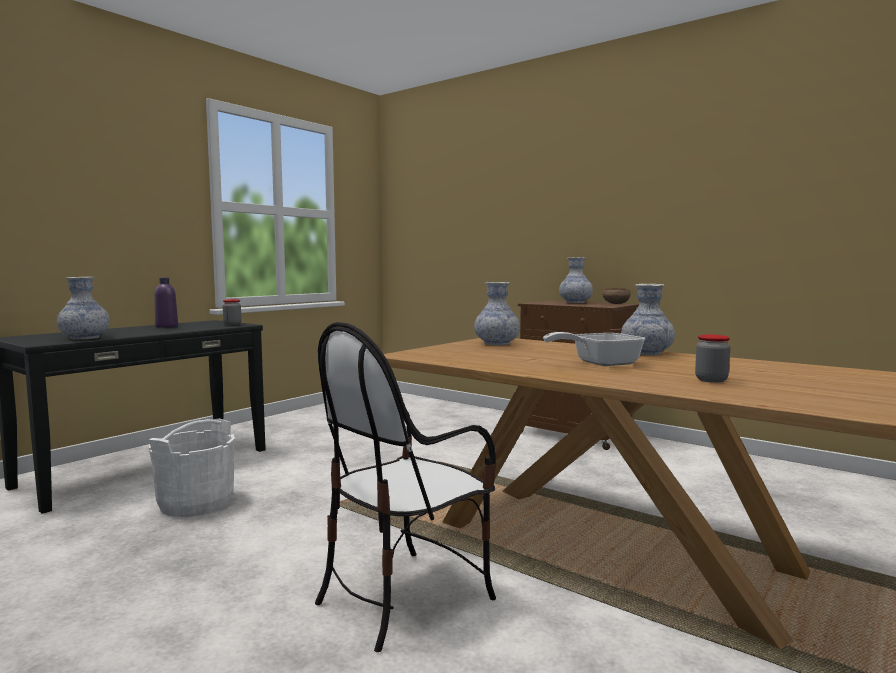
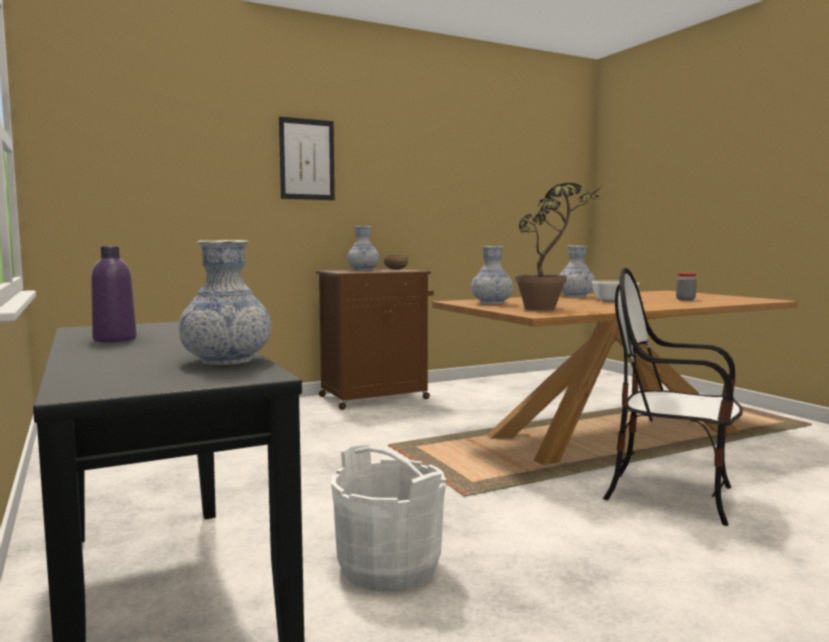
camera: 65 degrees left, 0 degrees up
(232, 324) = (174, 324): jar -> none
(404, 597) = (671, 495): chair -> chair turned 135 degrees clockwise
(471, 354) = (550, 308): none -> potted plant
(550, 194) = (307, 159): none -> picture

